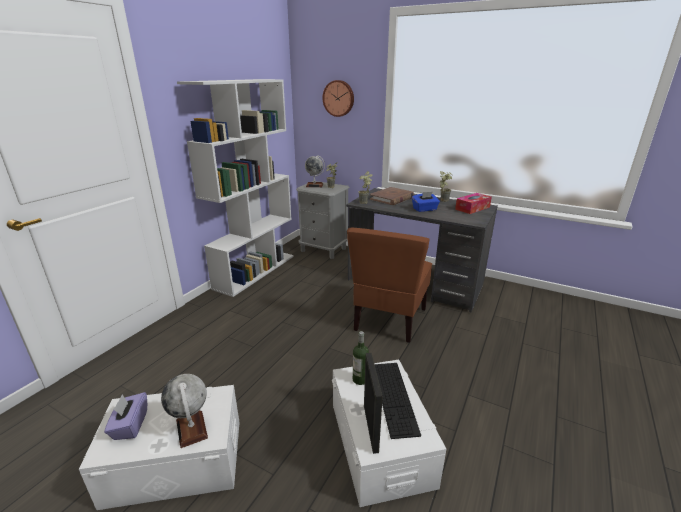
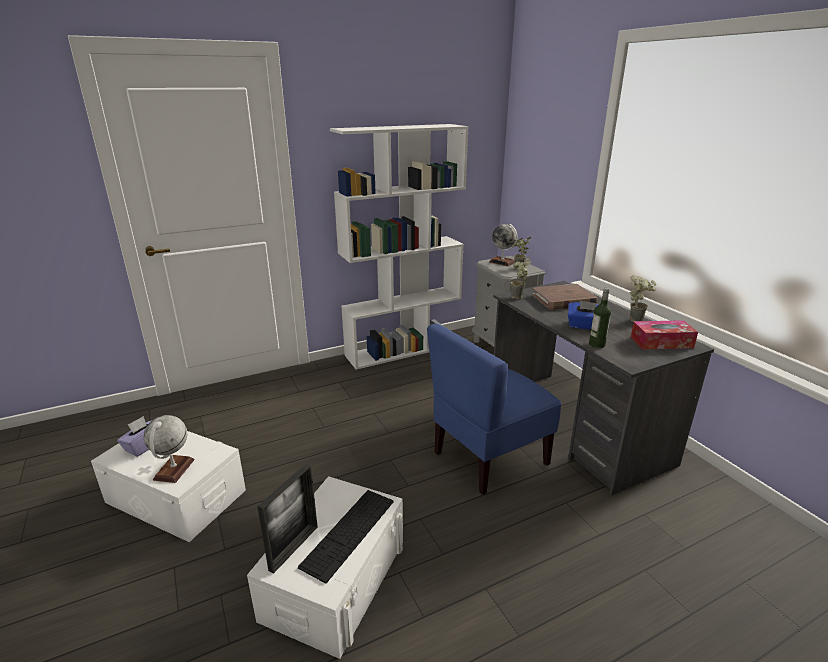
camera: 35 degrees right, 0 degrees up
(339, 98) = (549, 152): wall clock -> none
(360, 379) = (339, 498): bottle -> bottle (597, 344)
(389, 319) = (489, 458): brown chair -> blue chair

